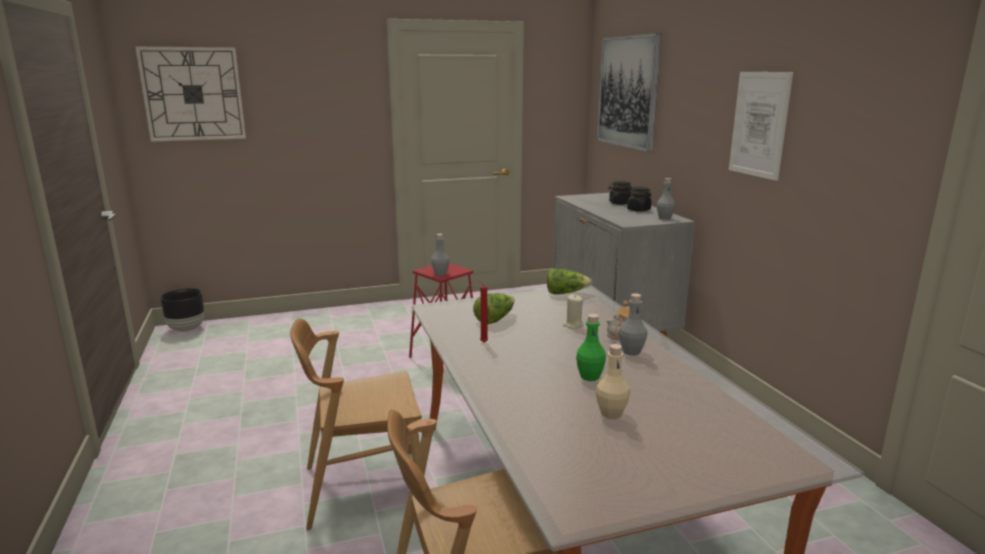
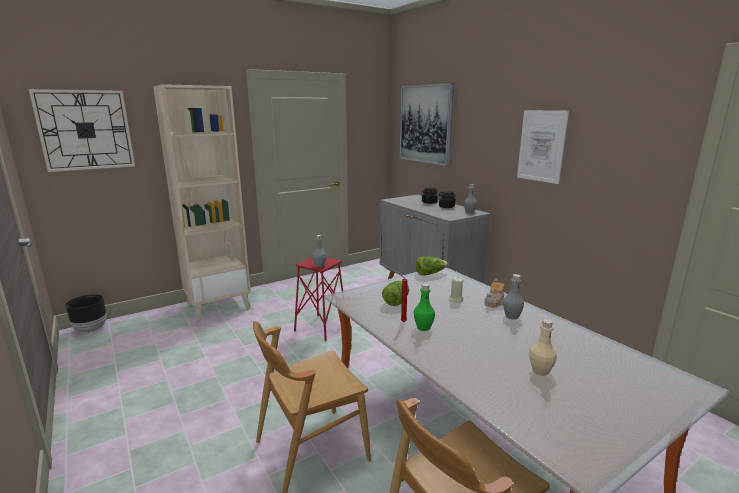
camera: 15 degrees left, 0 degrees up
(334, 319) = (218, 305): none -> beige bookcase
(590, 377) = (501, 341): green bottle -> green bottle (423, 327)

